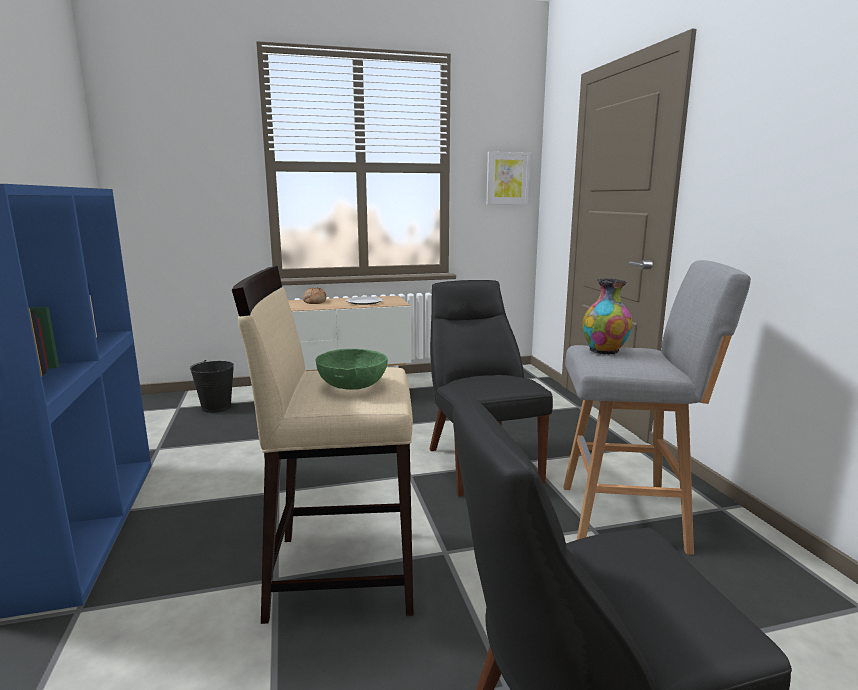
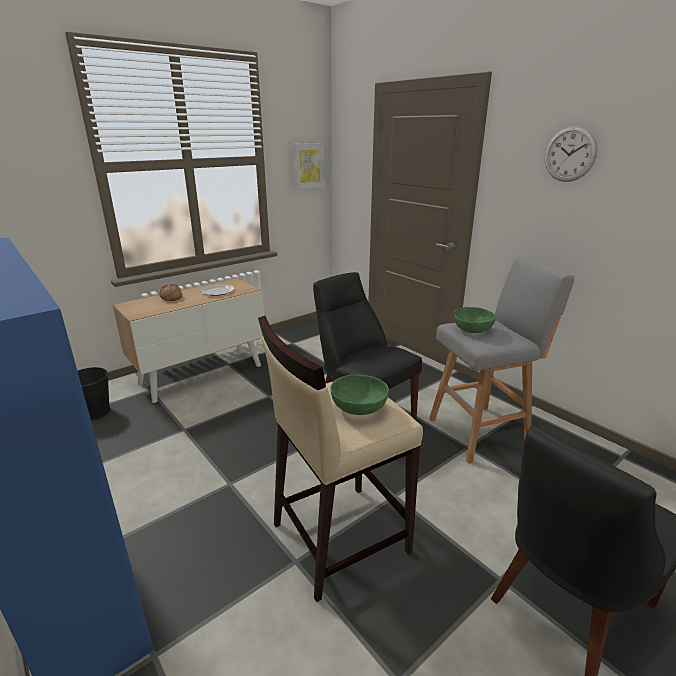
camera: 25 degrees left, 10 degrees up
(604, 351) = (472, 329): vase -> green bowl
(785, 115) = (570, 154): none -> wall clock

